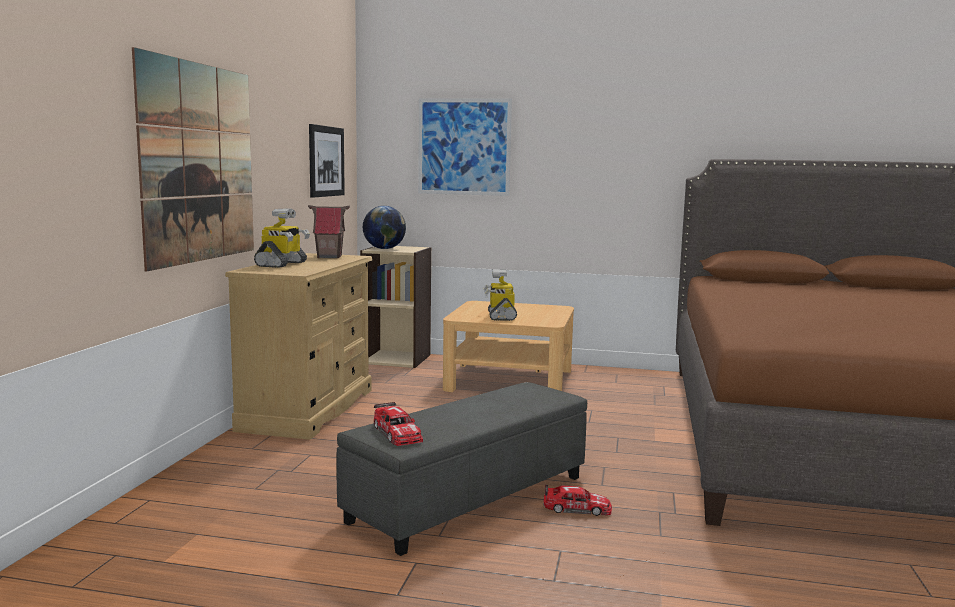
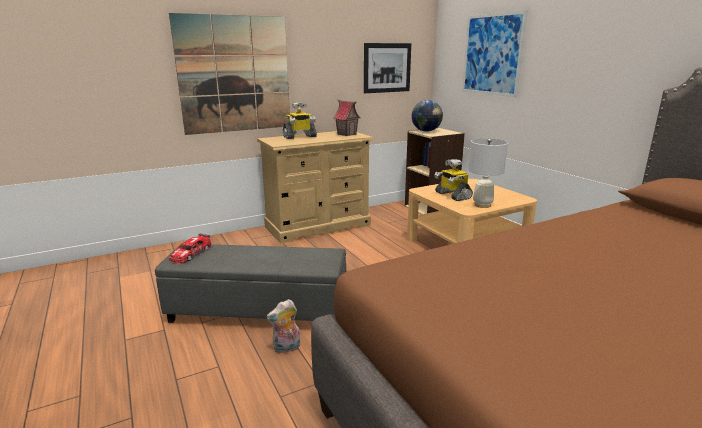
camera: 50 degrees right, 10 degrees up
(500, 316) = (452, 195): toy robot -> toy robot turned 75 degrees counterclockwise
(548, 318) = (482, 205): none -> white table lamp
(577, 508) = (286, 348): toy car -> plush toy

